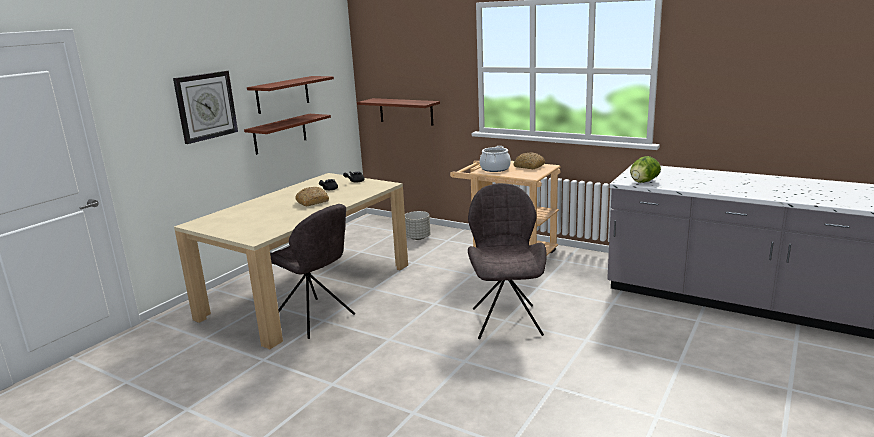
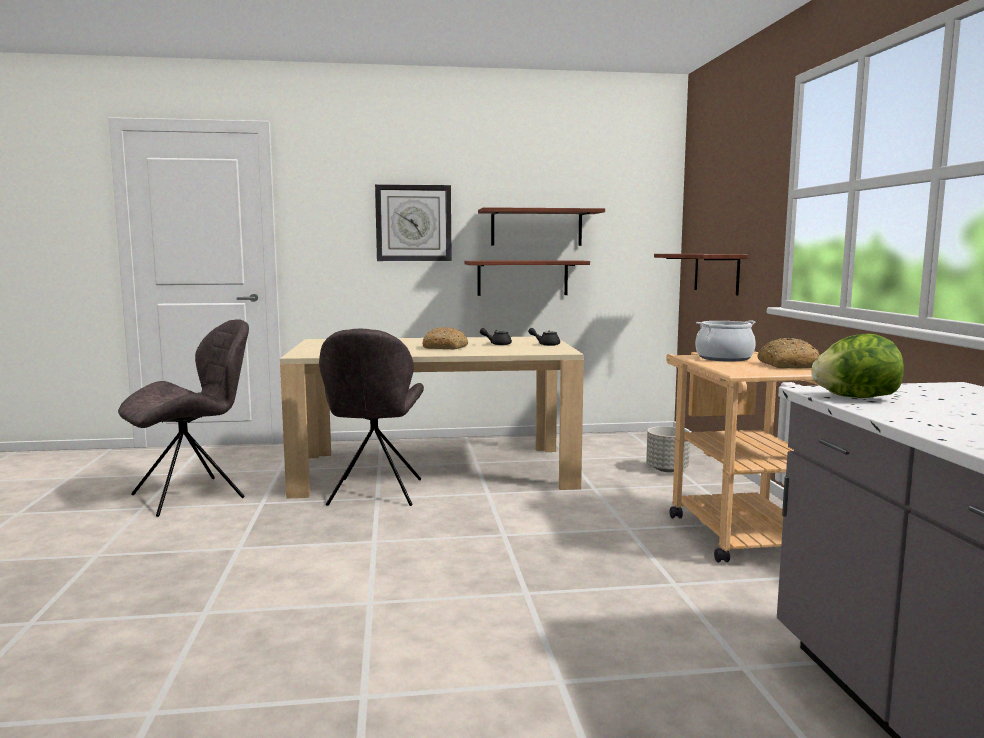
camera: 50 degrees right, 10 degrees down
(506, 320) = (528, 593): grey chair -> grey chair (192, 495)

